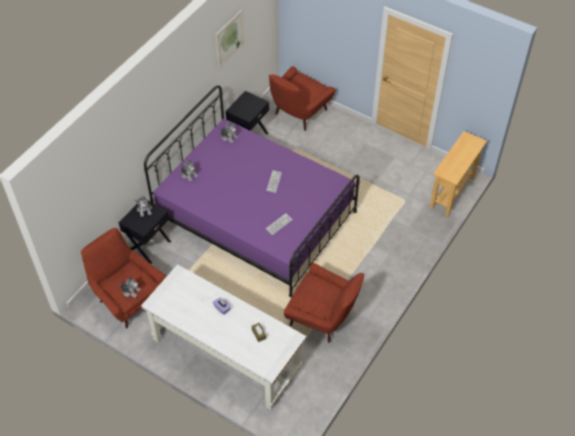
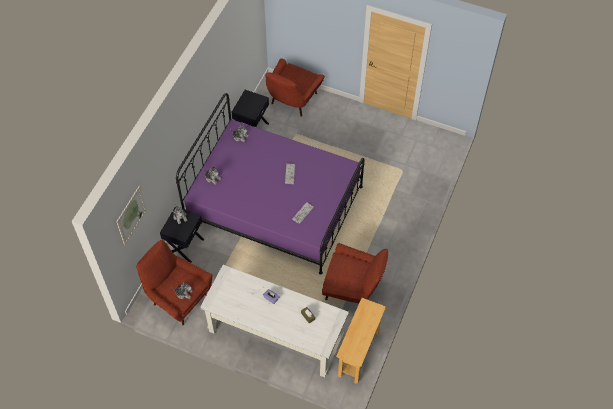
camera: 10 degrees left, 5 degrees up
(230, 39) = (231, 50): picture -> picture (131, 215)
(452, 192) = (442, 156): beige console table -> beige console table (358, 353)

